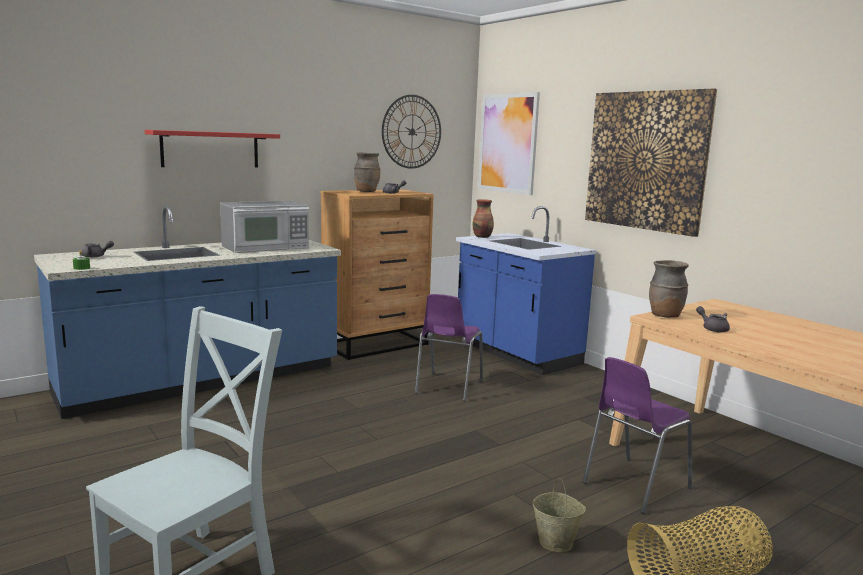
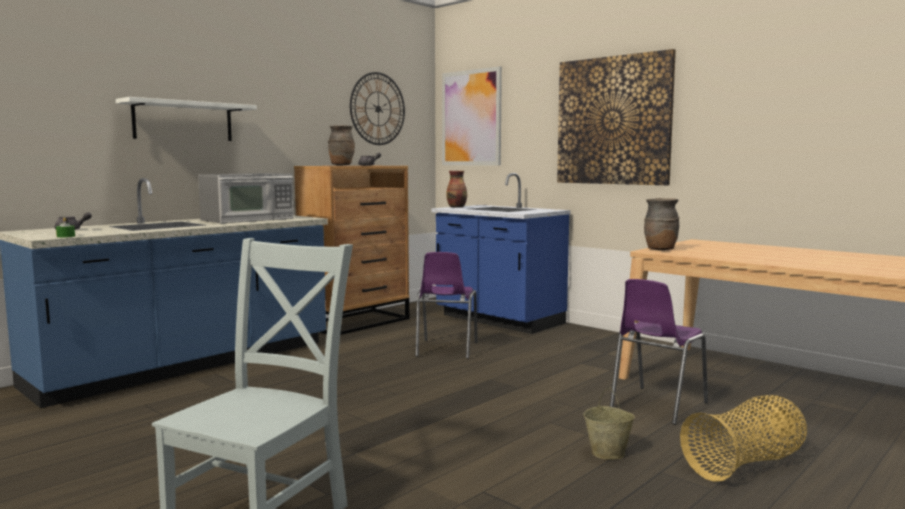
camera: 10 degrees left, 5 degrees down
(210, 149) = (183, 121): red shelf -> white shelf
(712, 329) = (708, 254): grey teapot -> none

